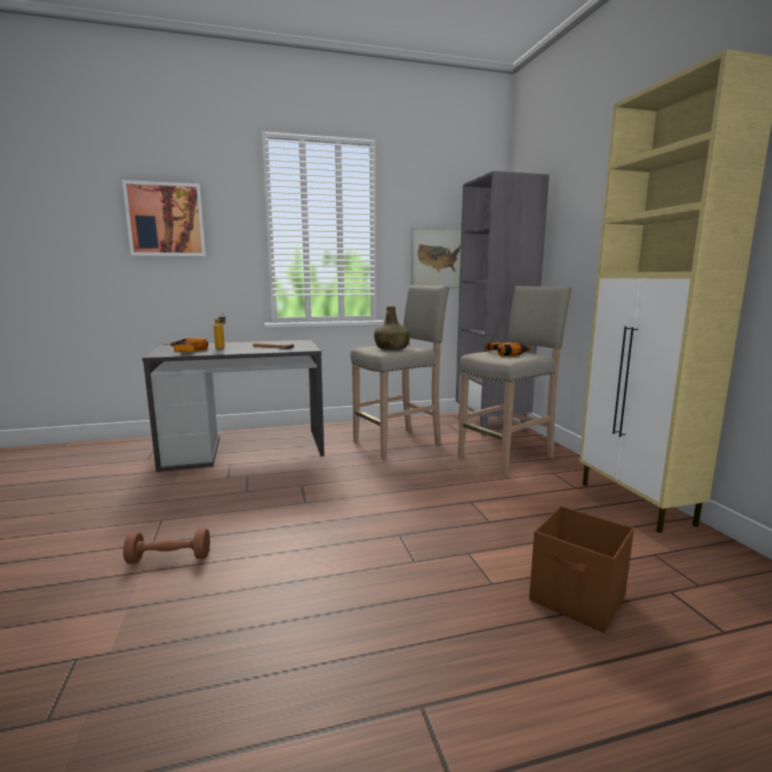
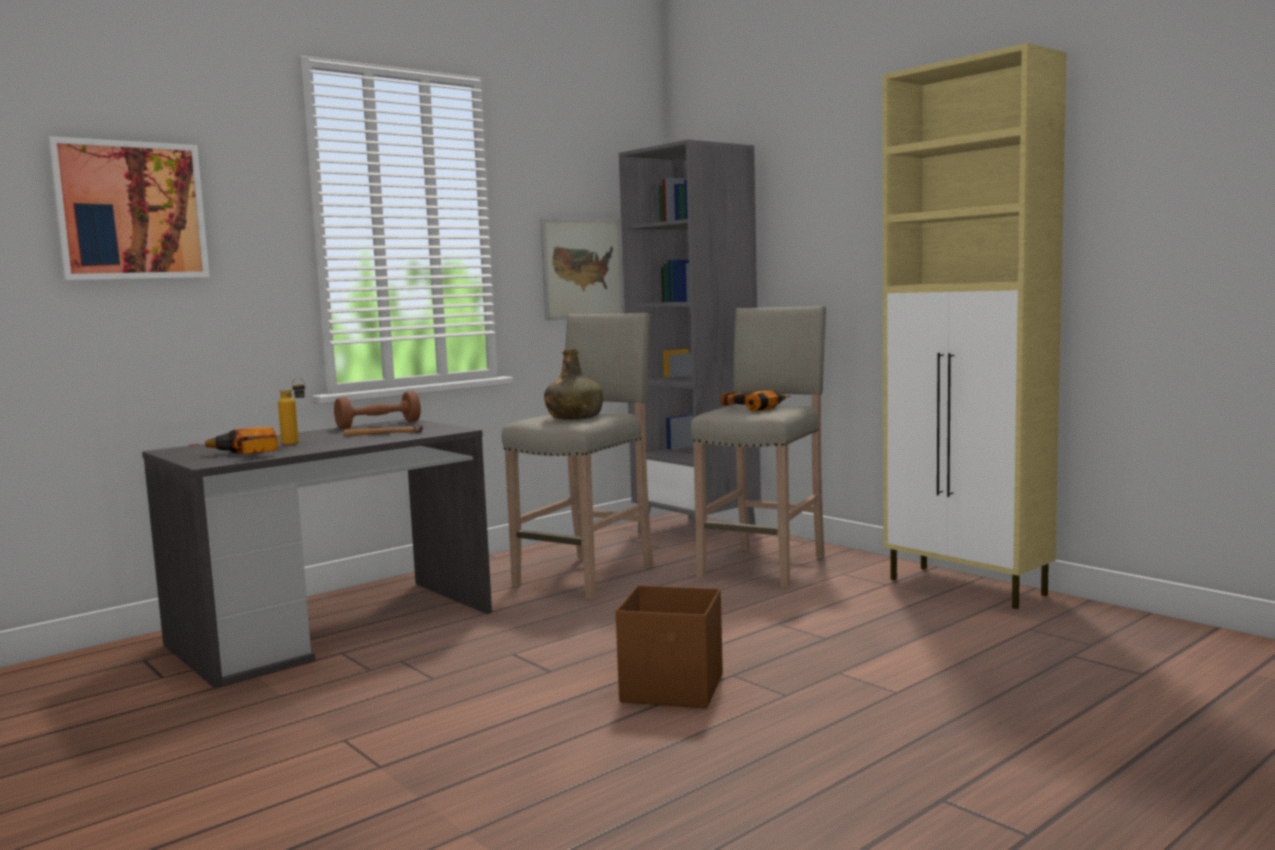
camera: 25 degrees left, 5 degrees down
(169, 558) = (440, 774): brown dumbbell -> brown dumbbell (378, 425)
(578, 599) = (996, 683): brown storage box -> brown storage box (673, 689)

